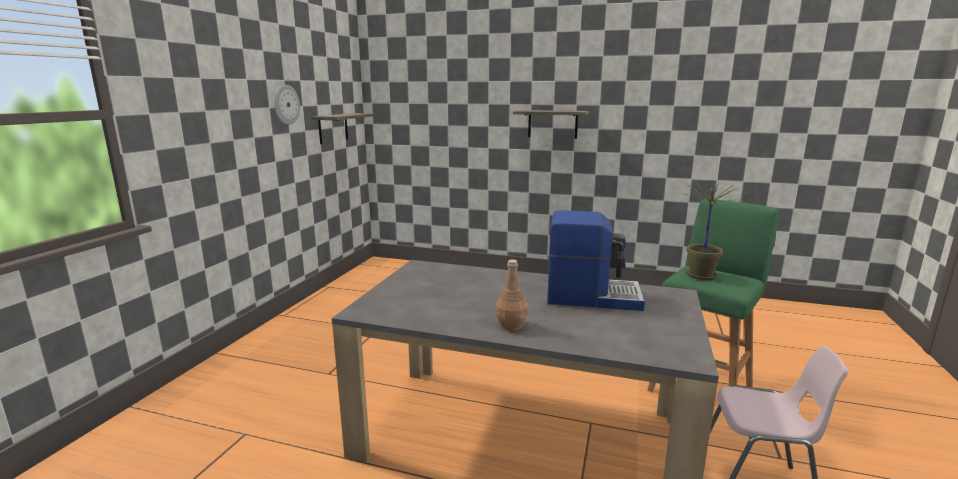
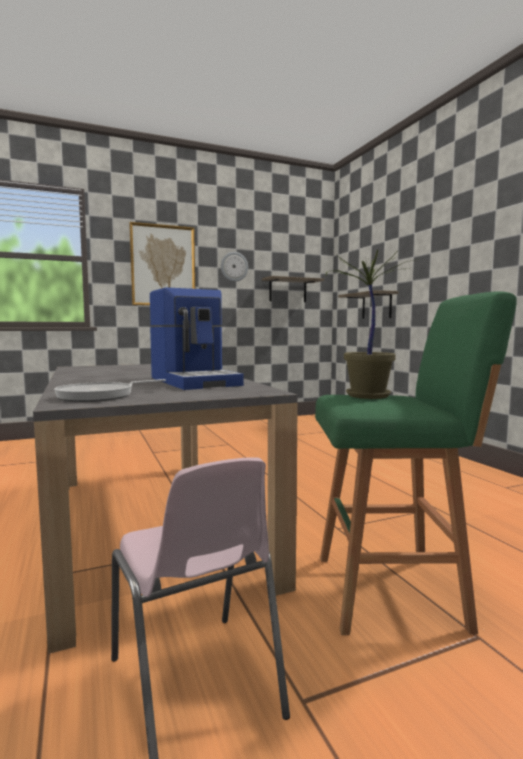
camera: 50 degrees right, 10 degrees down
(214, 113) = (163, 266): none -> picture
(511, 325) = (88, 378): brown bottle -> none
(552, 124) = (467, 267): shelf -> shelf (376, 305)
(655, 342) = (100, 396): none -> frying pan

